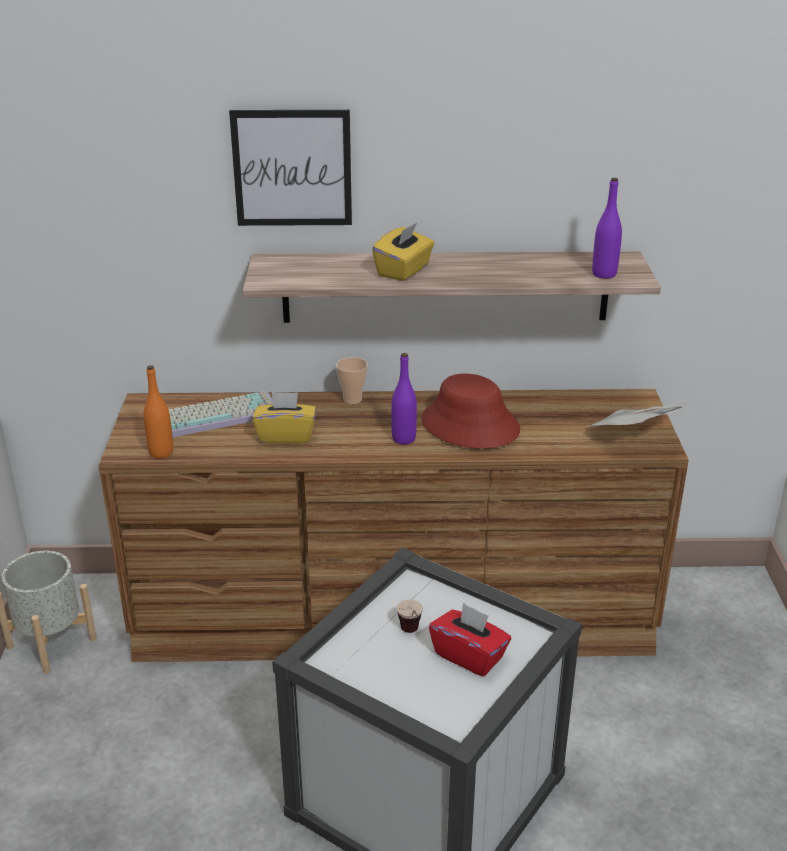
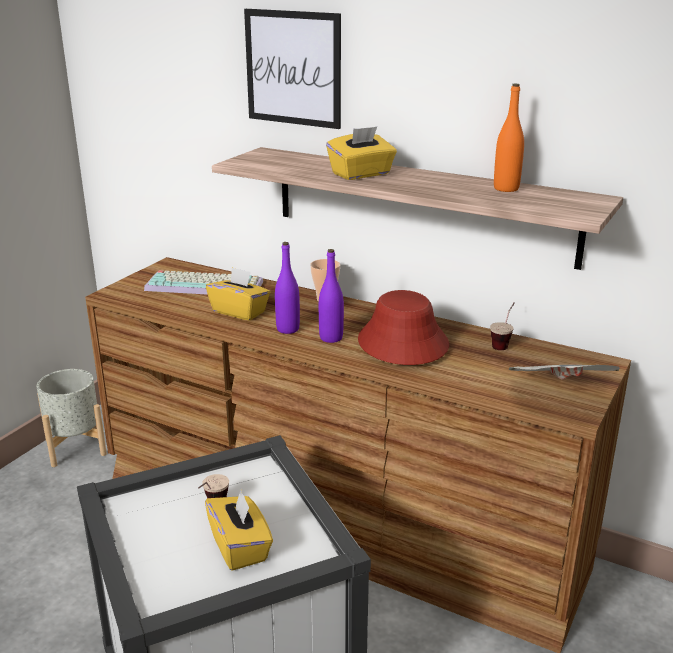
camera: 30 degrees right, 5 degrees down
(161, 452) = (136, 299): orange bottle -> orange bottle (506, 188)
(469, 656) = (240, 547): red tissue box -> yellow tissue box
(549, 402) = (503, 343): none -> cup
(604, 274) = (551, 206): purple bottle -> purple bottle (288, 329)

